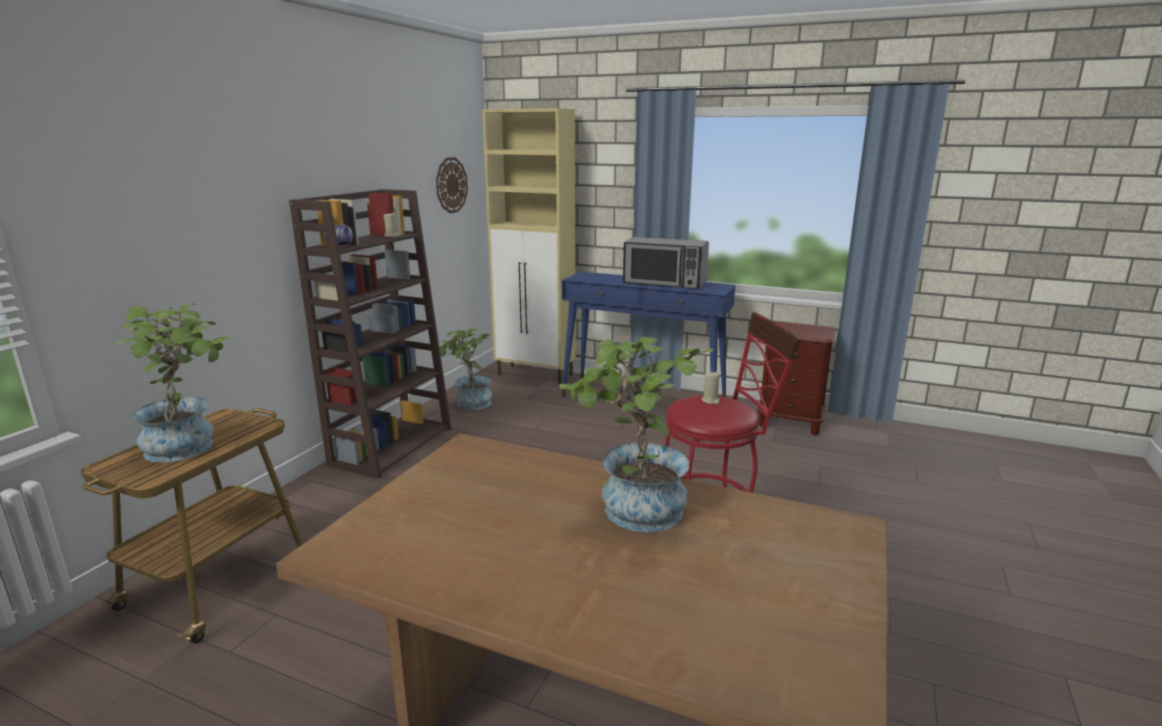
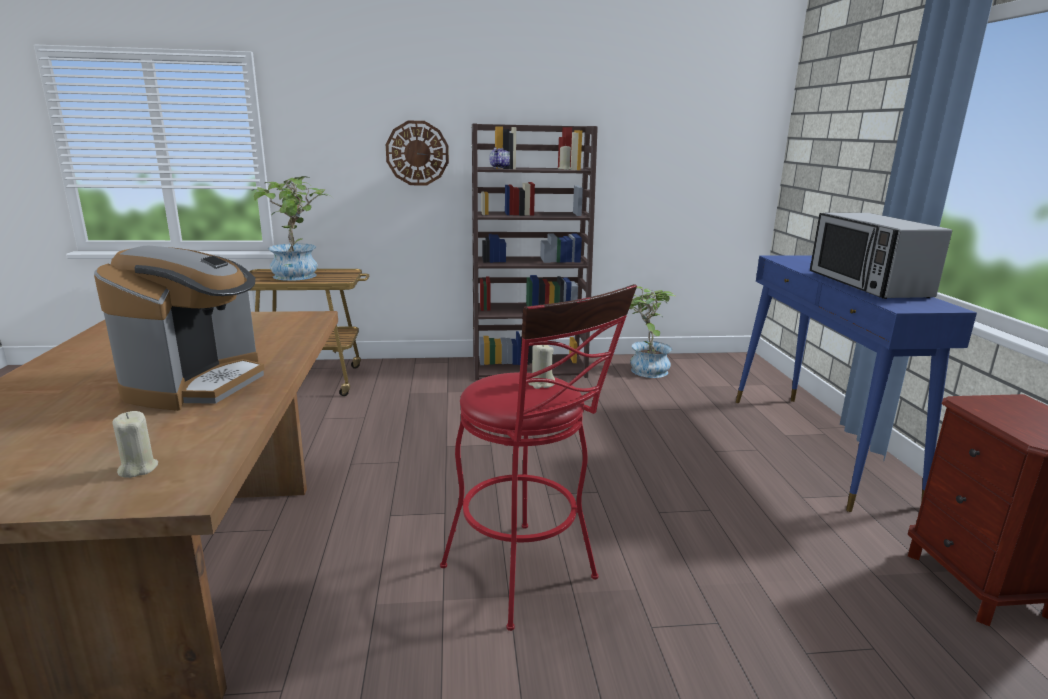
camera: 60 degrees right, 0 degrees up
(451, 185) = (710, 134): wall clock -> wall clock (417, 153)
(536, 375) = (759, 376): beige cabinet -> none
(633, 514) = (198, 383): potted plant -> coffee machine
(811, 544) = (138, 468): none -> beige candle

